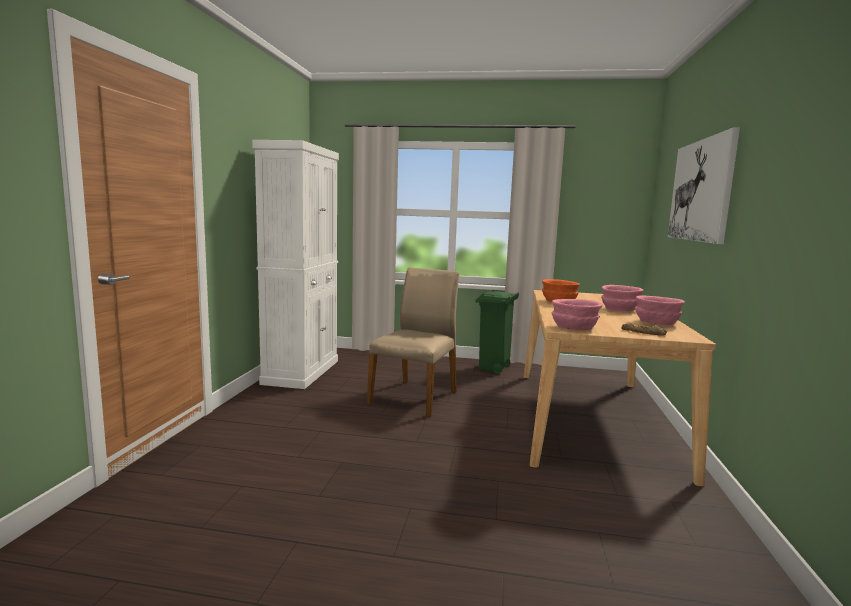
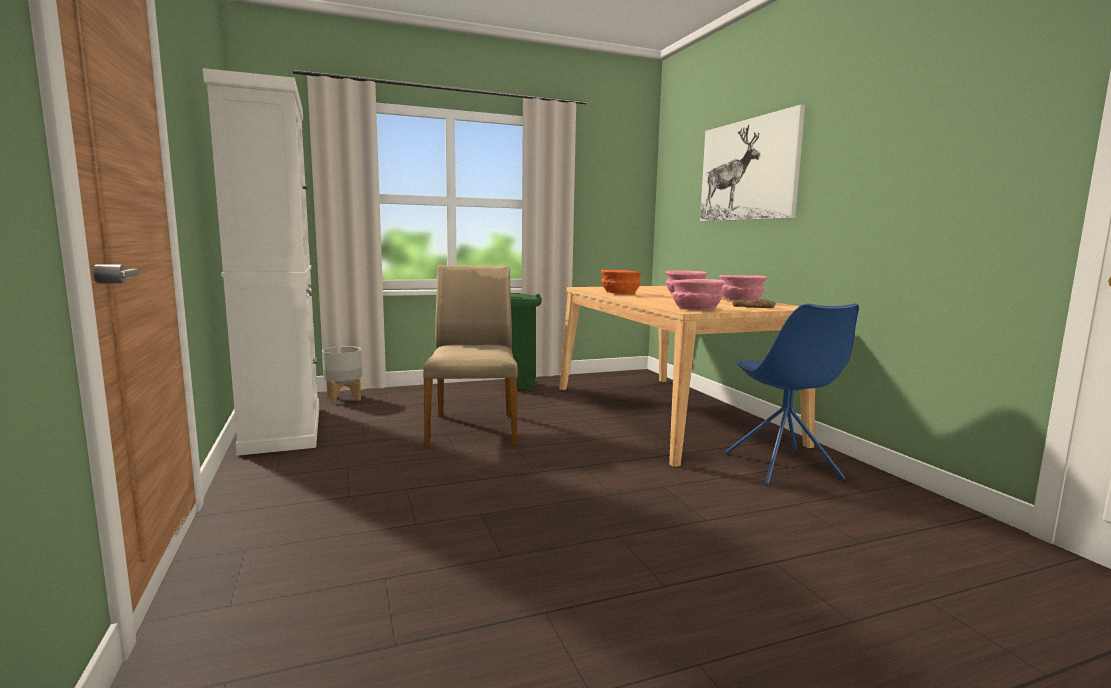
camera: 30 degrees left, 0 degrees up
(360, 356) = (344, 398): none -> grey planter
(637, 496) = (782, 467): none -> blue chair

